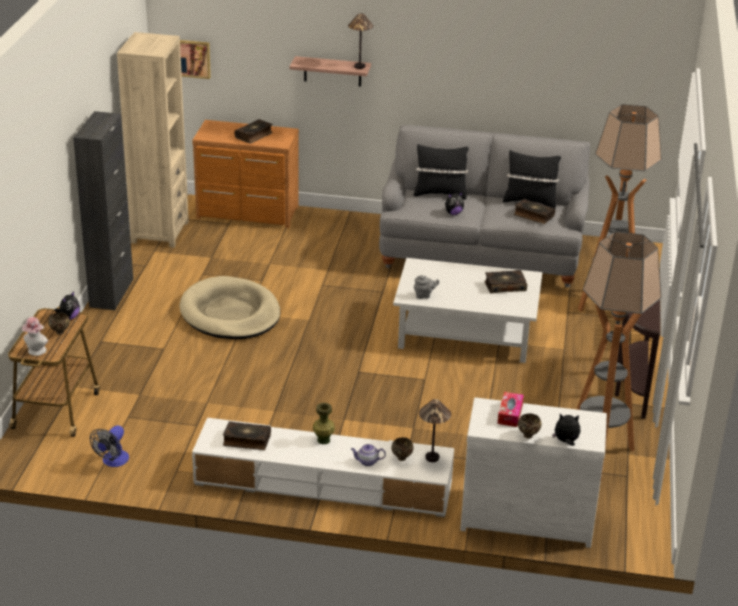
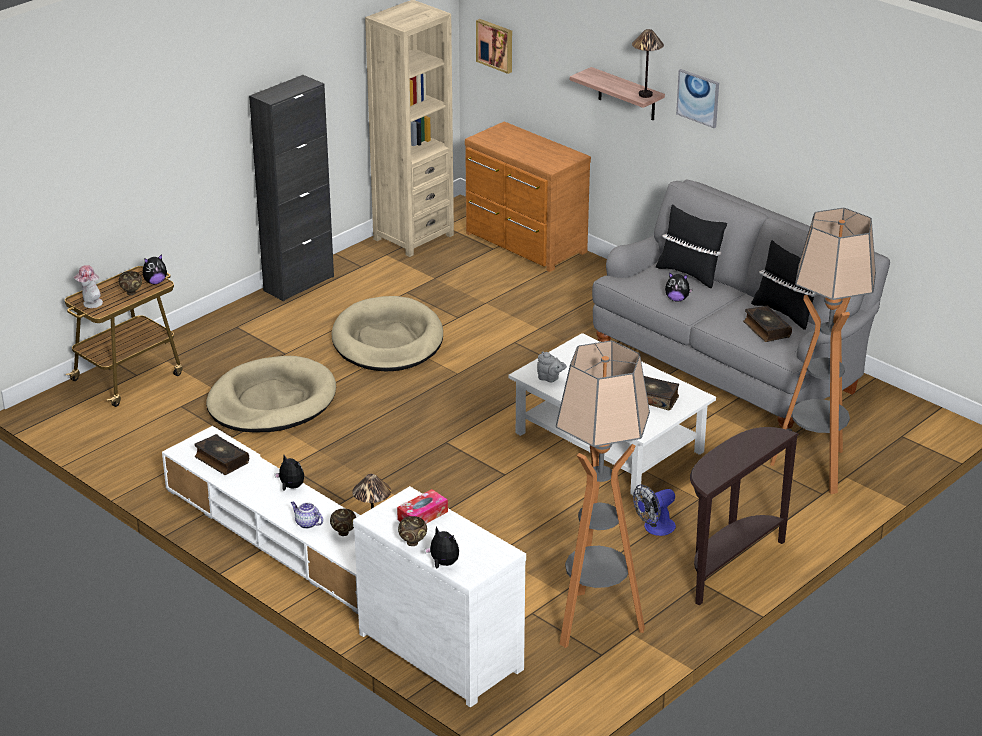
camera: 35 degrees right, 0 degrees up
(113, 461) = (122, 442): fan -> fan (654, 528)
(196, 388) = (271, 401): none -> beige dog bed
(254, 135) = (533, 151): book -> none
(323, 440) = (291, 487): green vase -> plush toy
(404, 59) = (698, 98): none -> picture

